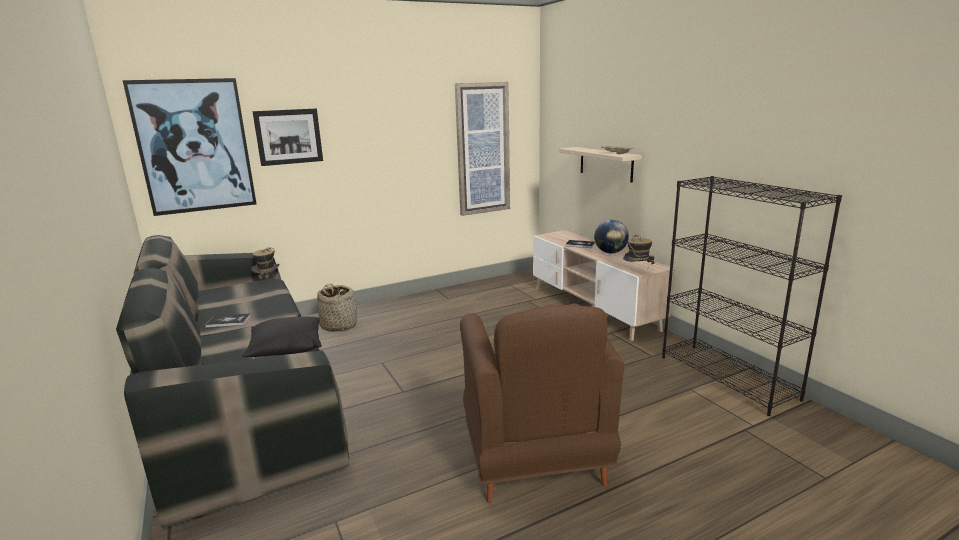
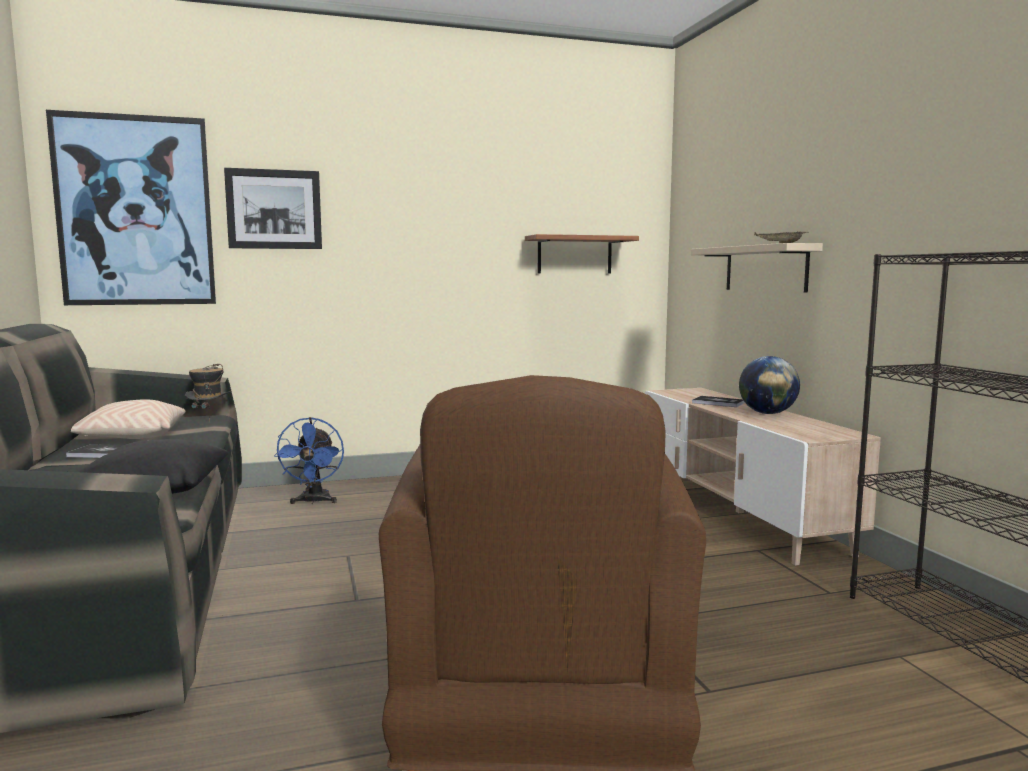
camera: 10 degrees right, 10 degrees down
(229, 304) = (131, 437): none -> beige pillow
(339, 325) = (314, 501): basket -> blue fan
(482, 149) = (574, 255): picture -> shelf
(637, 272) = (807, 437): hat -> none

